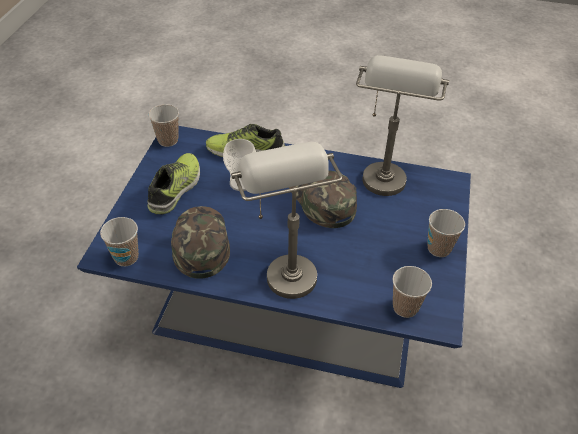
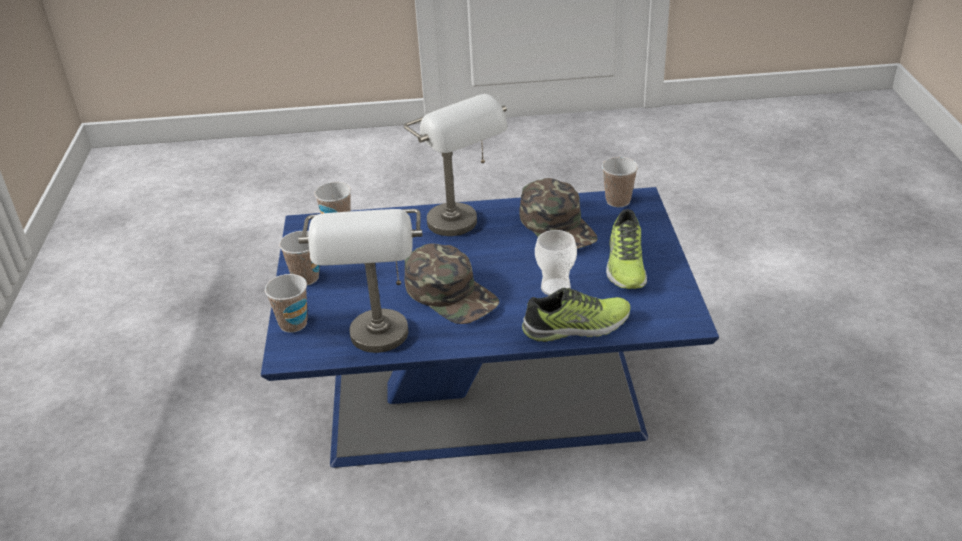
camera: 165 degrees right, 10 degrees down
(168, 140) = (688, 313): cup -> cup (293, 324)

